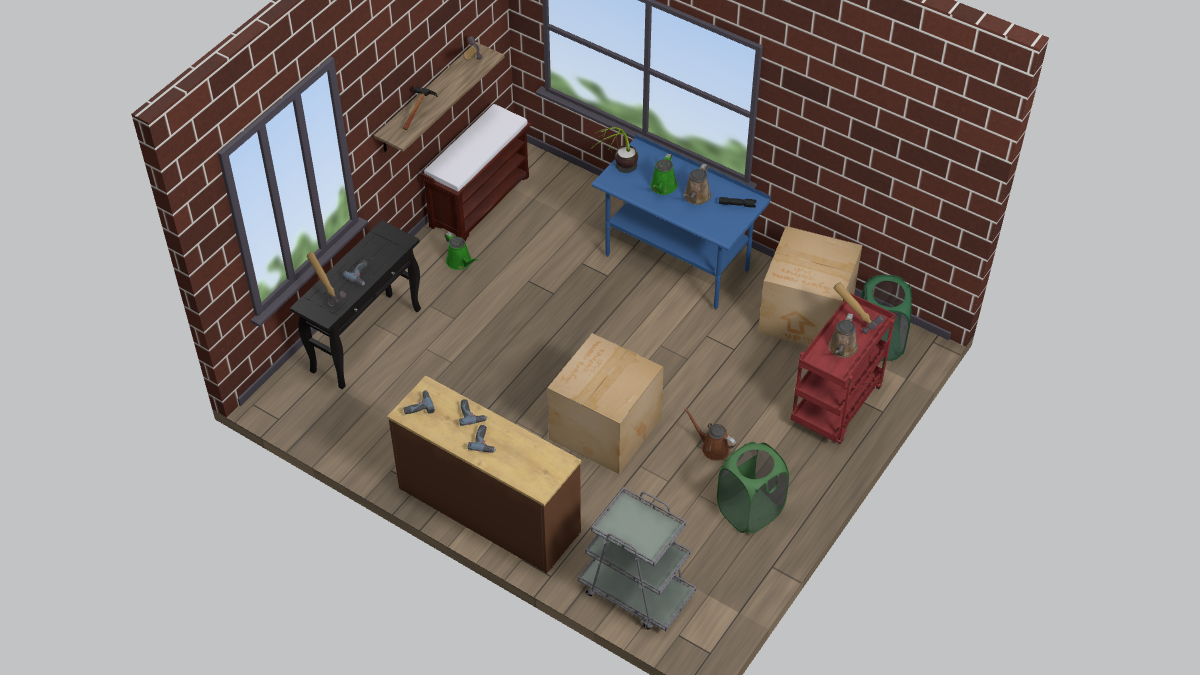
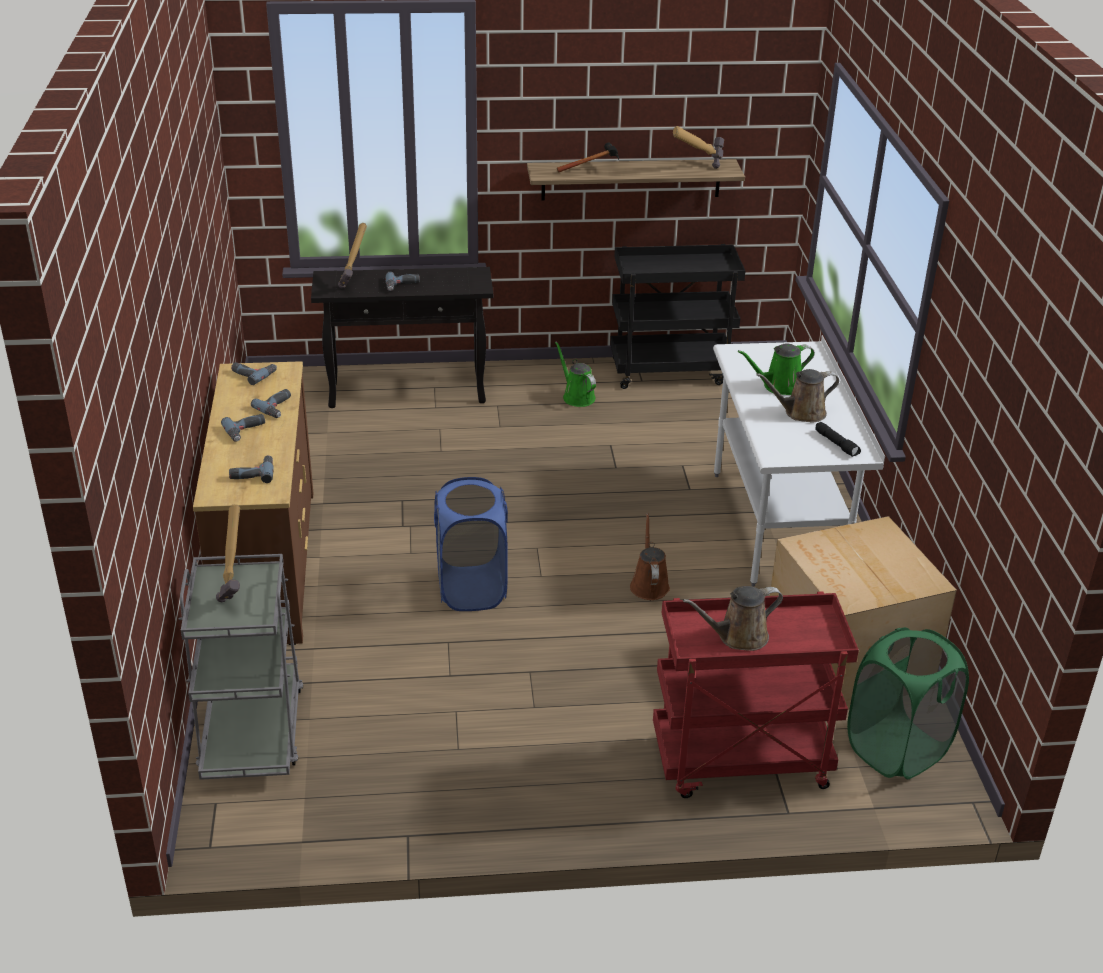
camera: 50 degrees right, 15 degrees down
(460, 262) = (577, 396): green watering can -> green watering can turned 135 degrees clockwise
(480, 200) = (671, 371): brown bench -> black cart
(534, 461) = (252, 473): none -> power drill
(603, 429) = (471, 589): cardboard box -> blue laundry basket
(617, 172) = (754, 351): potted plant -> none
(677, 263) = (777, 526): blue desk -> white desk
(712, 447) = (542, 686): brown watering can -> brown watering can (649, 584)
(750, 511) = (478, 768): green laundry basket -> none
(856, 321) = (802, 627): hammer -> hammer (238, 585)

